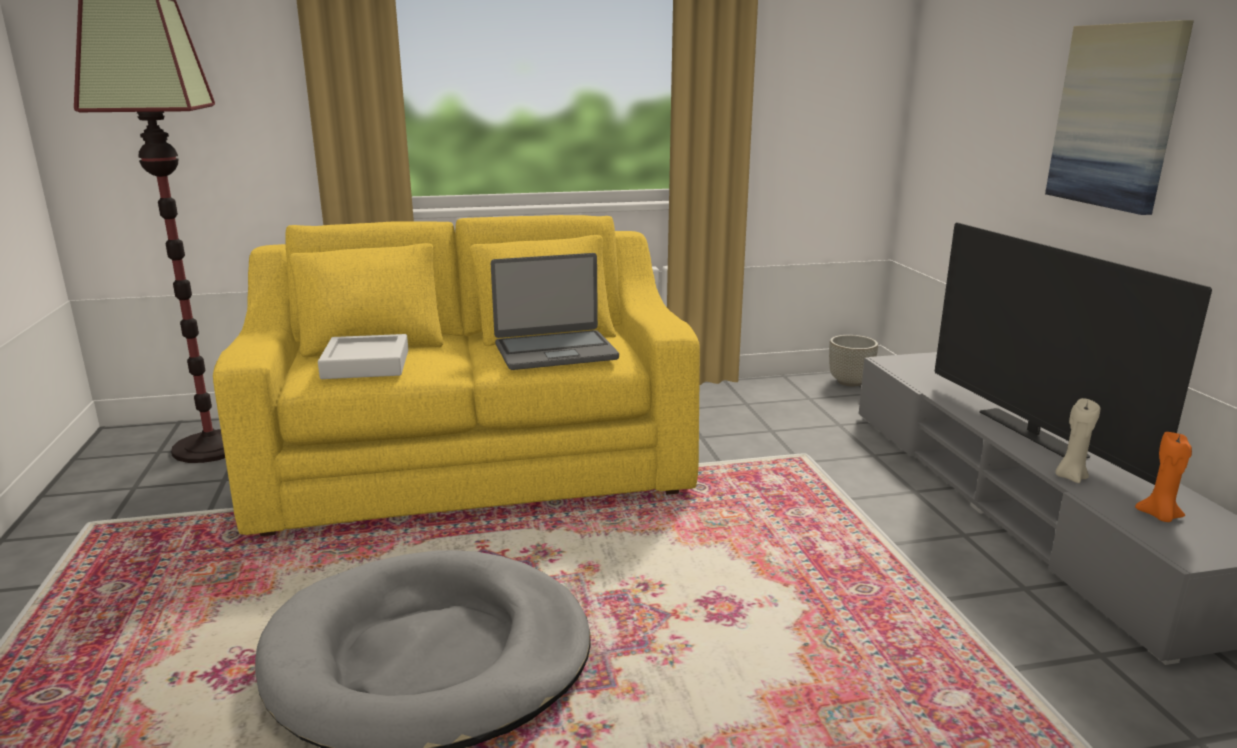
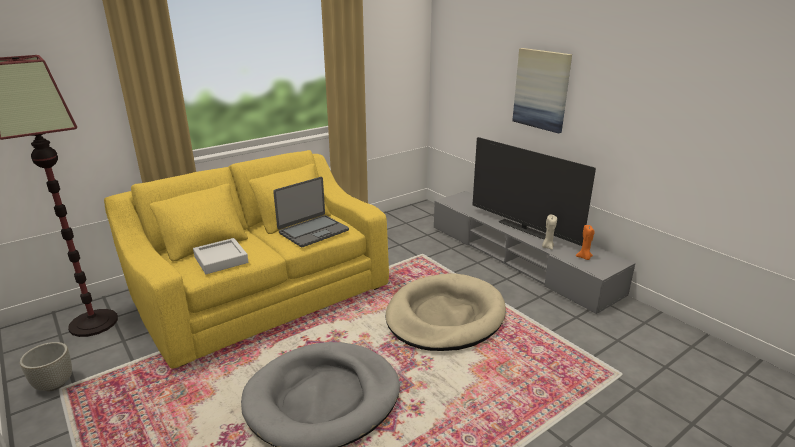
camera: 25 degrees left, 5 degrees up
(775, 574) = (445, 316): none -> beige dog bed
(849, 382) = (418, 210): grey planter -> grey planter (54, 384)

